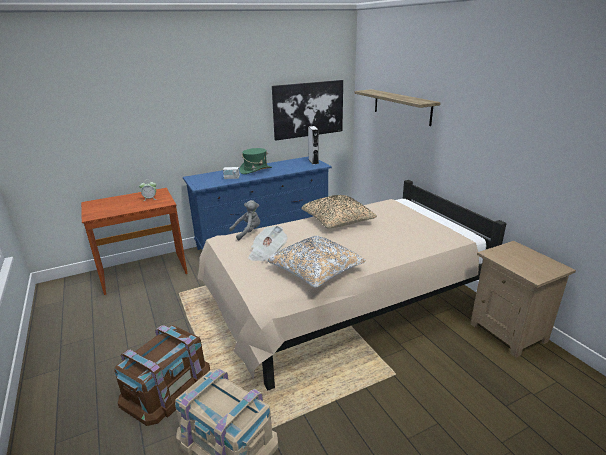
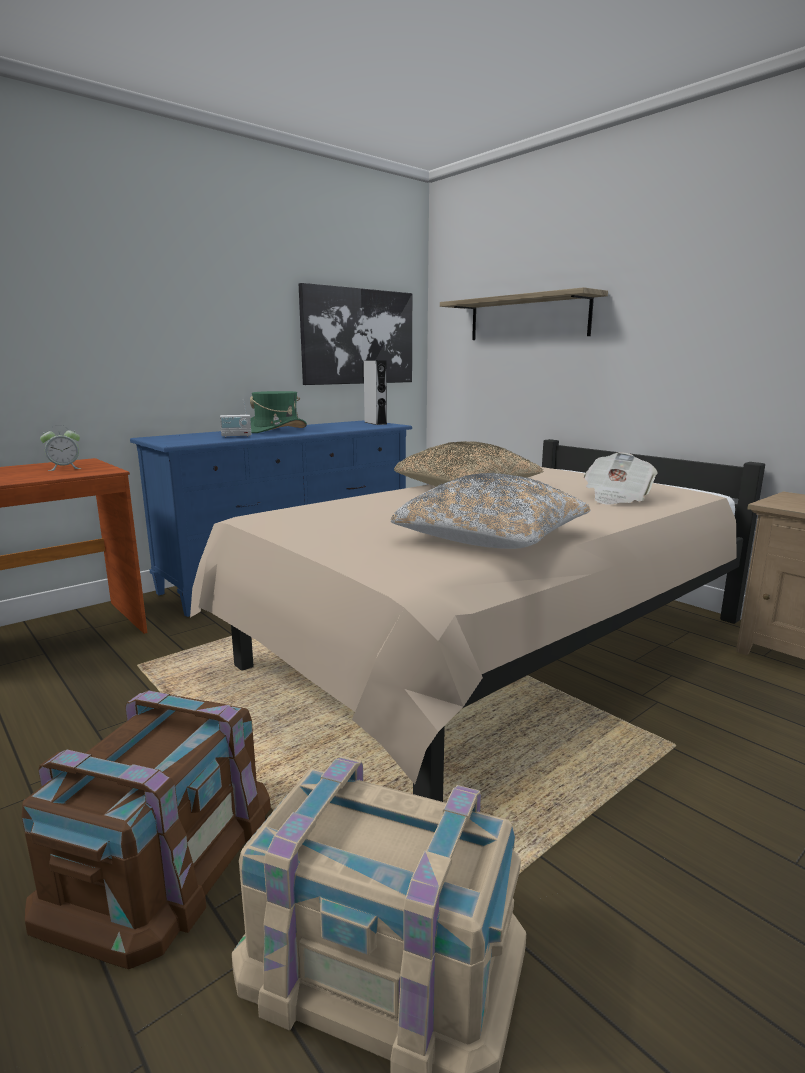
camera: 15 degrees left, 10 degrees down
(248, 232) = (304, 506): grey plush toy -> none
(267, 253) = (369, 525): newspaper -> newspaper (616, 498)

